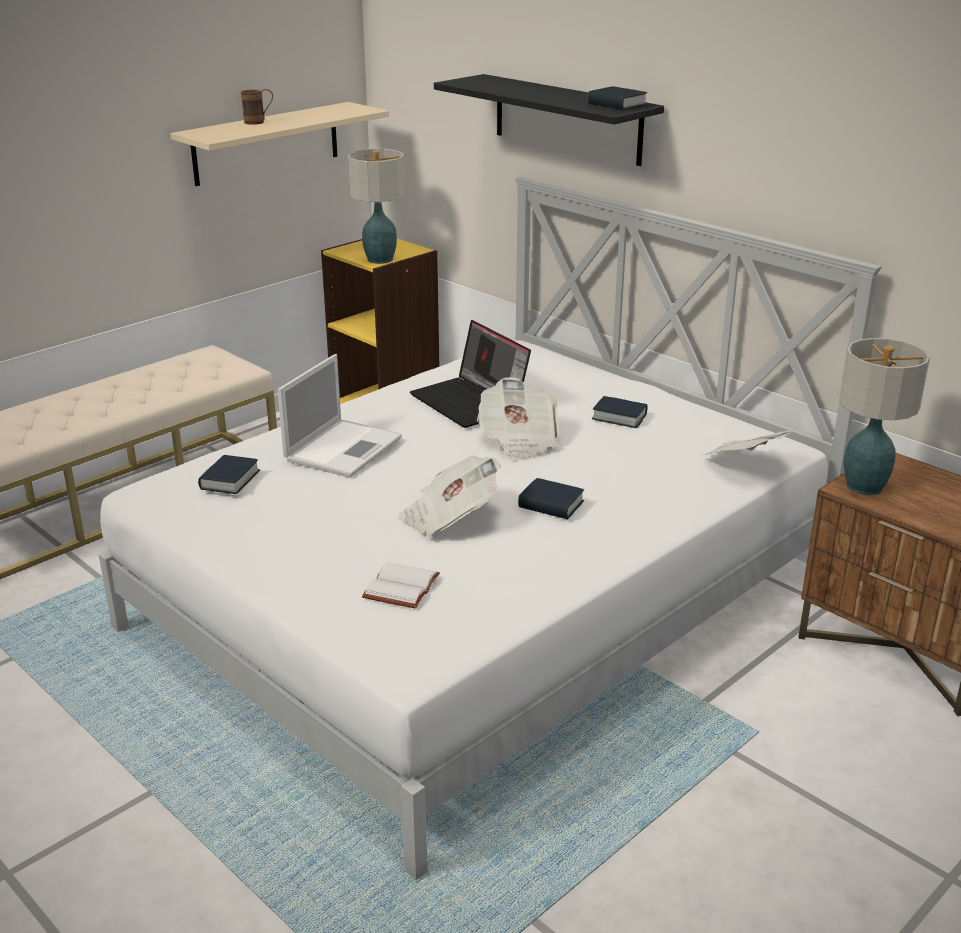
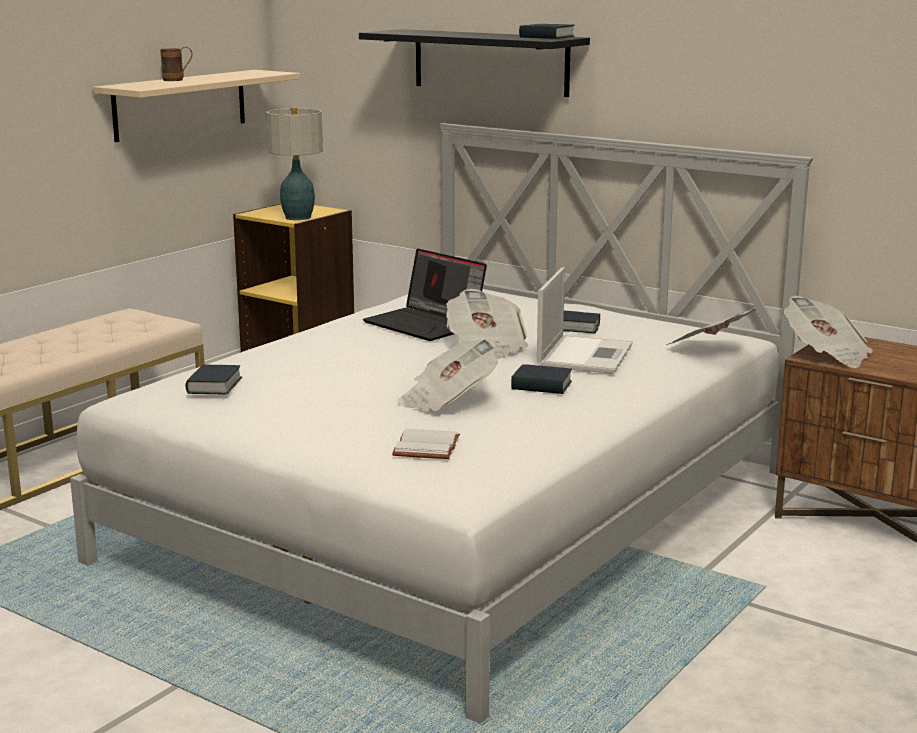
camera: 10 degrees left, 10 degrees down
(344, 448) = (318, 359): laptop -> laptop (585, 355)
(865, 486) = (826, 355): table lamp -> newspaper

